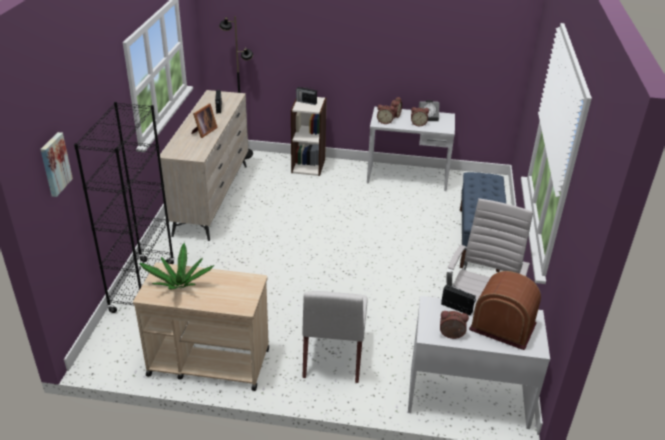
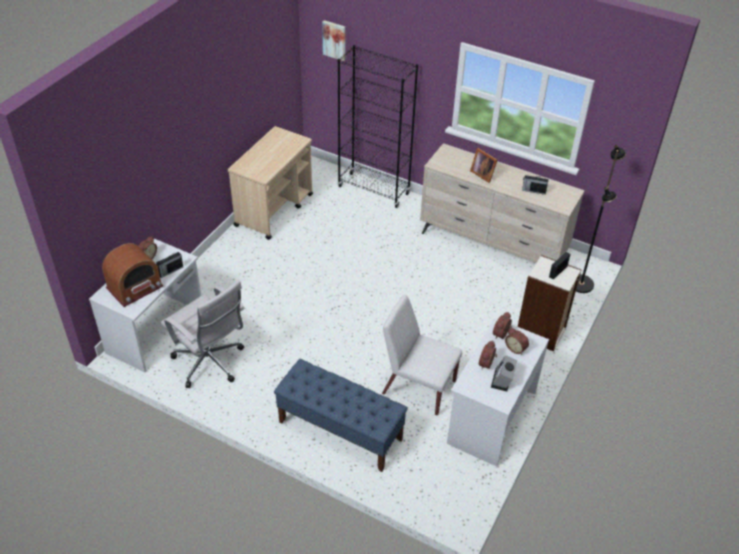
camera: 110 degrees right, 10 degrees up
(179, 284) = (280, 145): potted plant -> none
(333, 356) = (241, 271): white chair -> white chair (418, 387)

